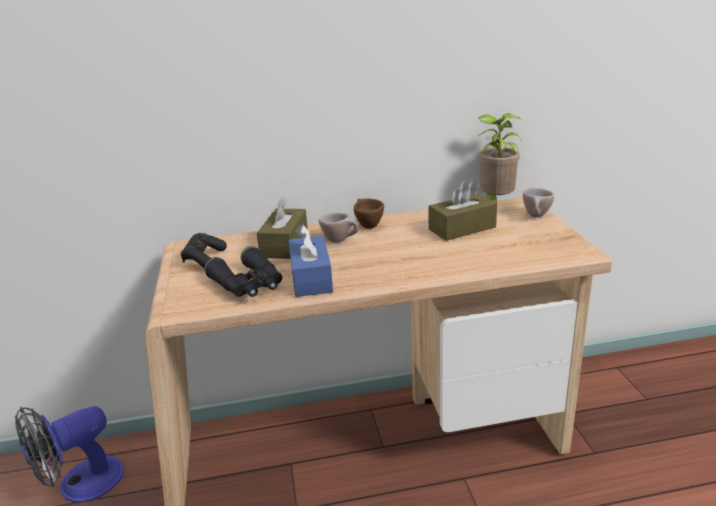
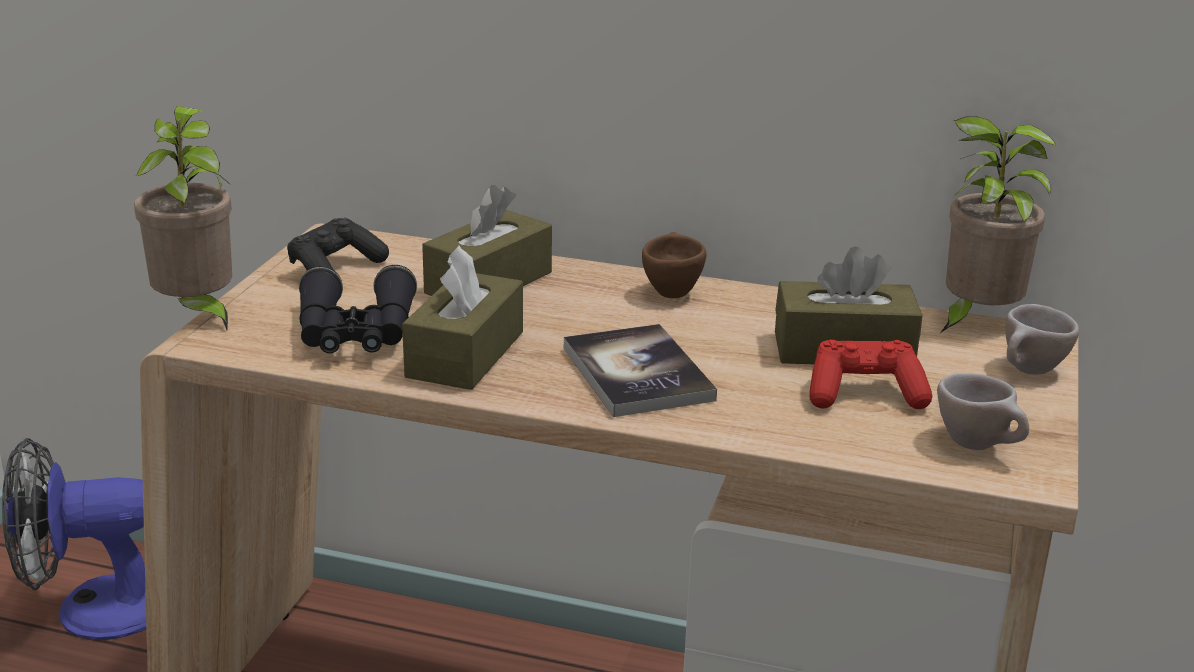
camera: 25 degrees right, 0 degrees up
(156, 301) = (197, 314): none -> potted plant
(311, 278) = (465, 354): blue tissue box -> brown tissue box
(340, 240) = (590, 304): beige cup -> beige cup (980, 446)
(394, 262) = (637, 374): none -> book
(490, 243) = (864, 394): none -> red game controller

